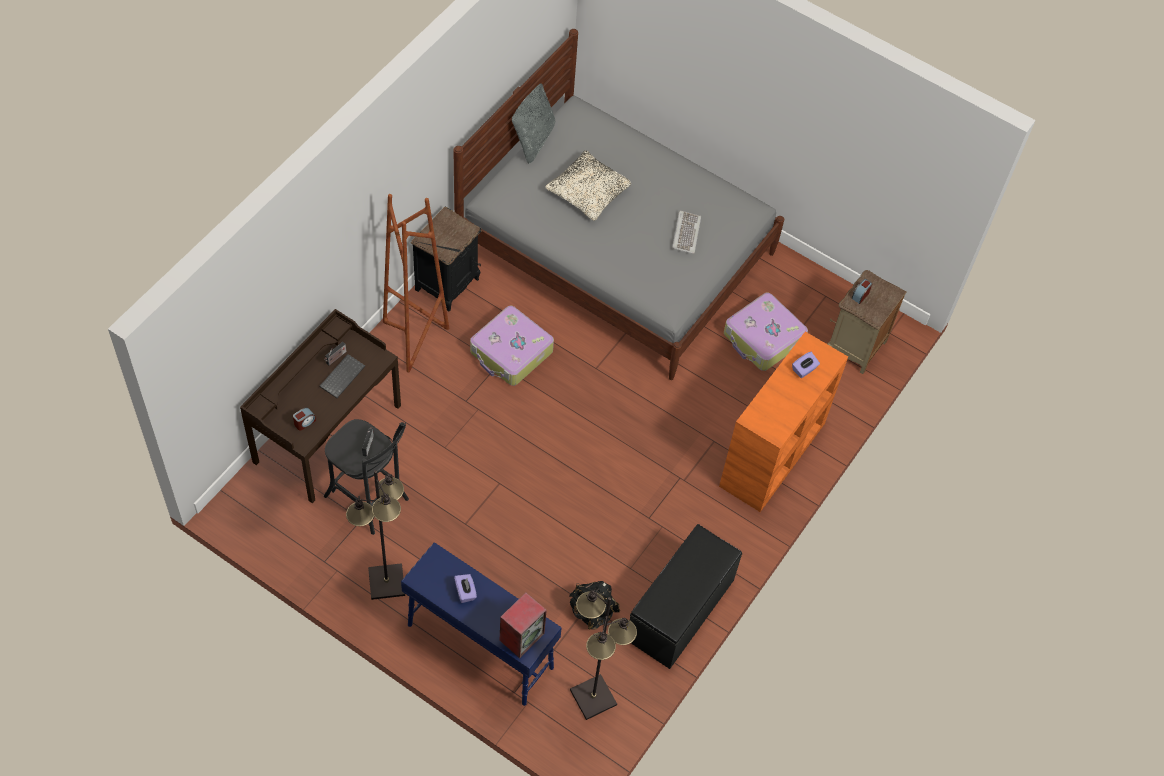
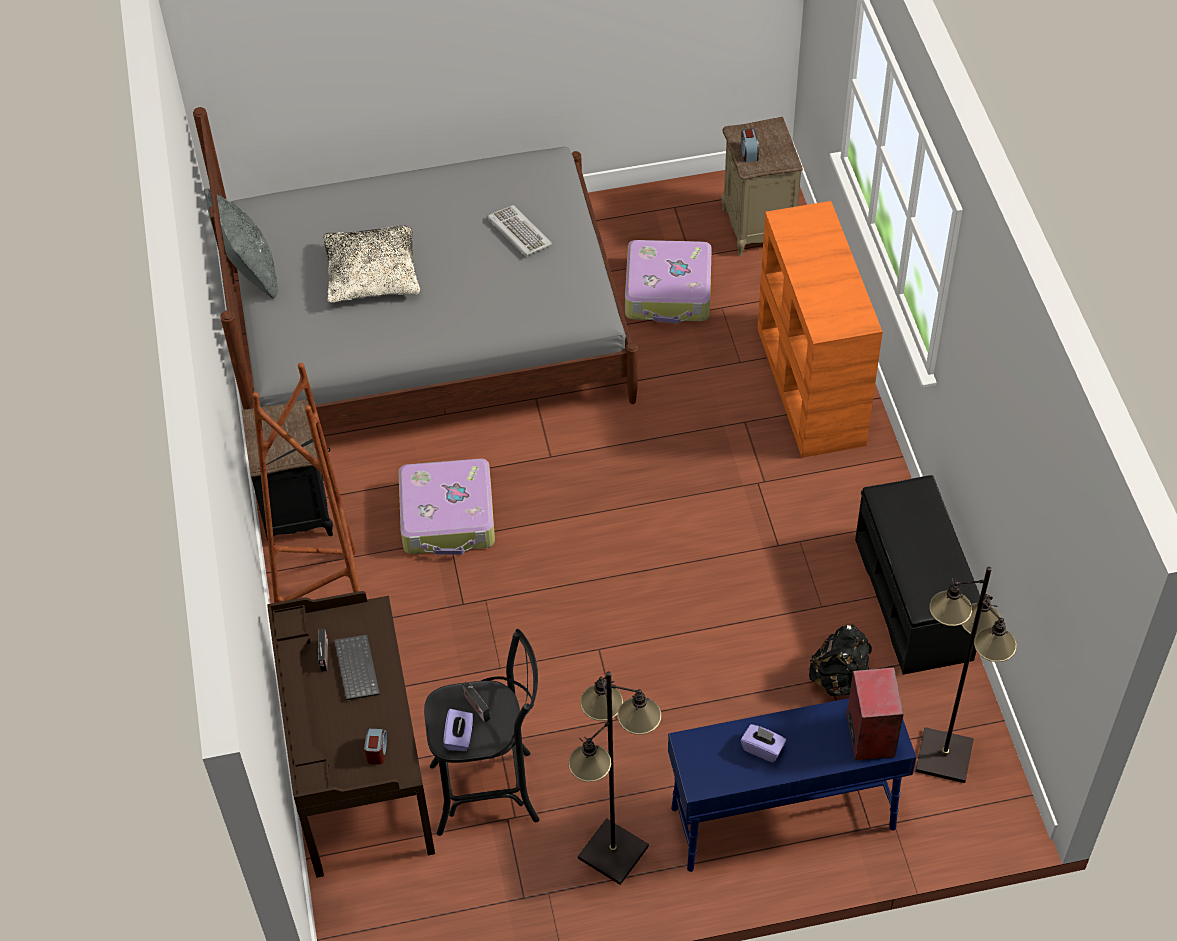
camera: 40 degrees left, 5 degrees down
(804, 370) = (810, 245): purple tissue box -> purple tissue box (459, 737)

